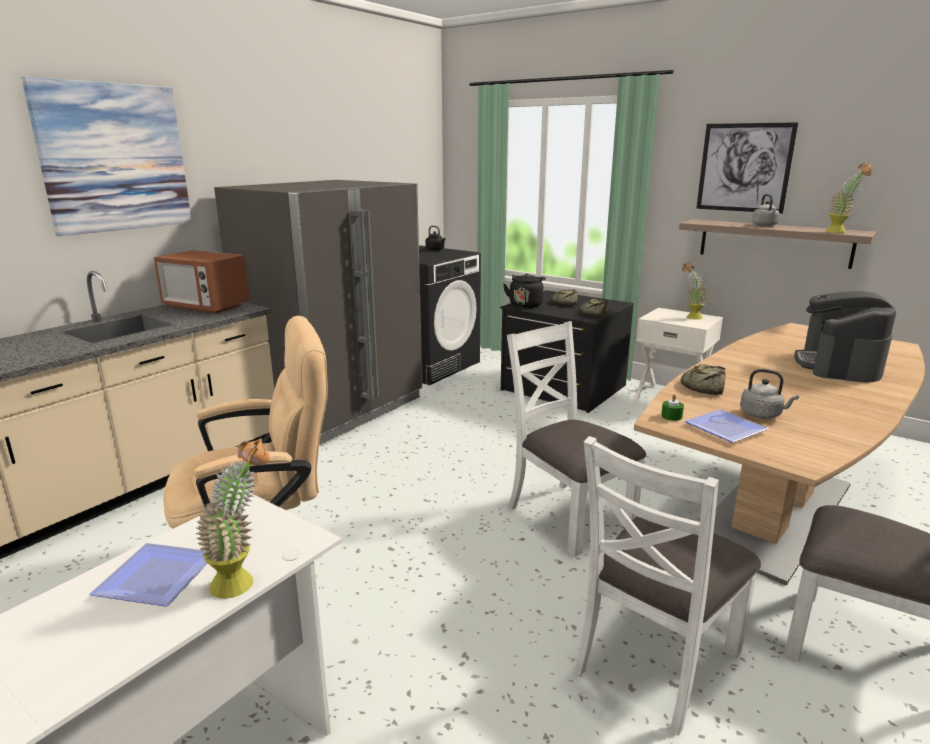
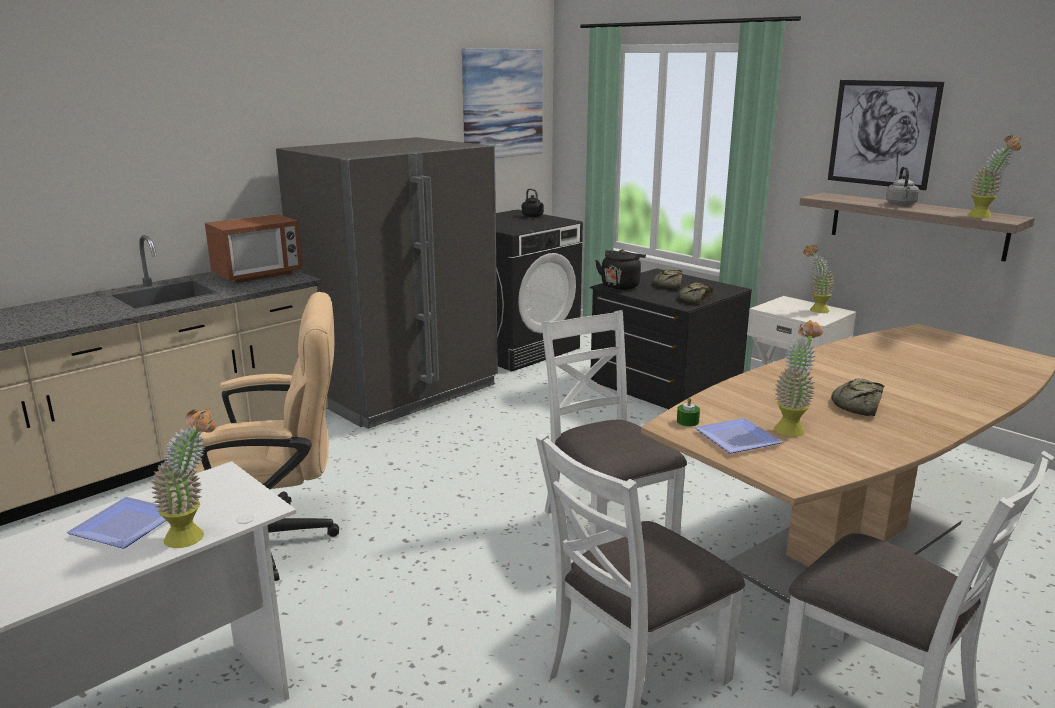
camera: 10 degrees right, 0 degrees up
(114, 158) = (173, 120): picture -> picture (502, 104)
(206, 307) = (258, 275): microwave -> microwave turned 75 degrees counterclockwise
(704, 387) = (749, 392): bread -> bread (858, 405)
(762, 415) = (792, 427): grey kettle -> potted plant
(838, 365) = (931, 379): coffee machine -> none

